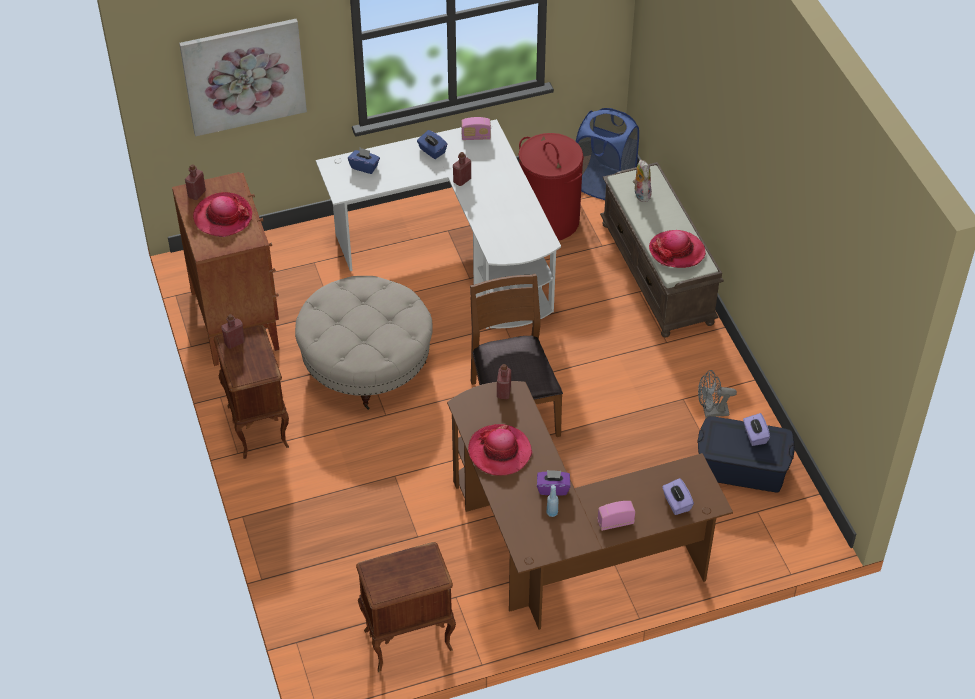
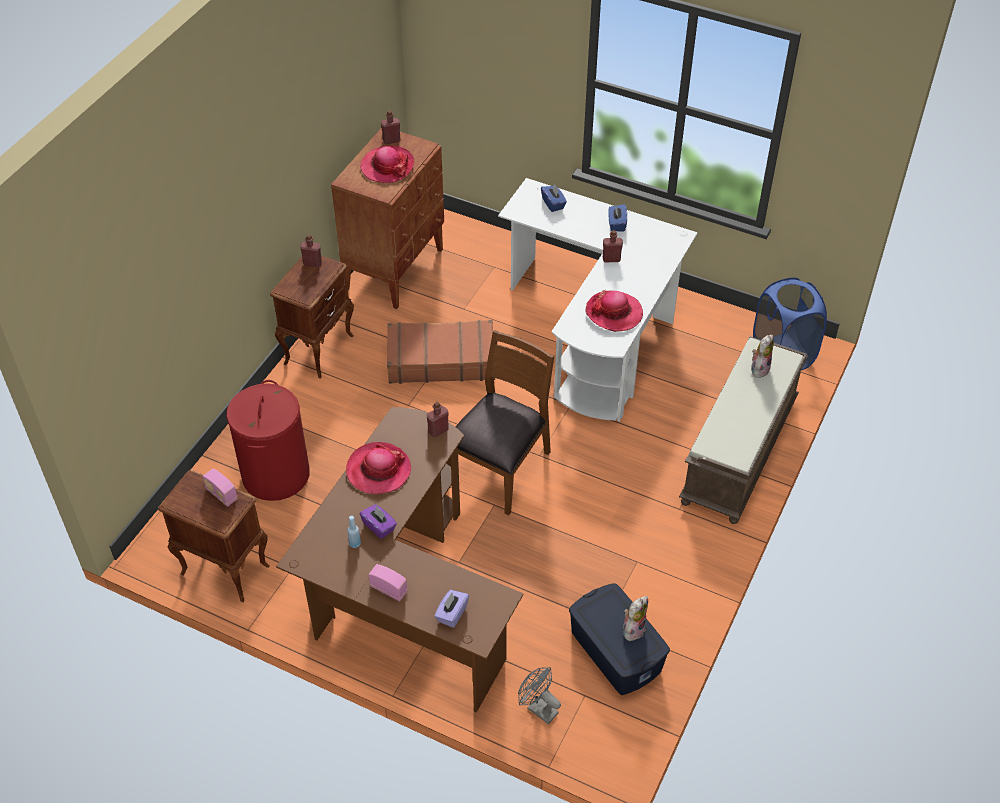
camera: 45 degrees right, 0 degrees up
(244, 76) = (487, 67): picture -> none
(366, 363) = (441, 360): beige ottoman -> brown suitcase
(476, 137) = (663, 235): radio -> radio (221, 494)
(548, 221) = (701, 352): red laundry basket -> red laundry basket (275, 474)
(677, 251) = (732, 432): hat -> hat (614, 313)
(711, 412) = (647, 589): grey fan -> grey fan (538, 708)
(754, 436) = (633, 629): purple tissue box -> plush toy

